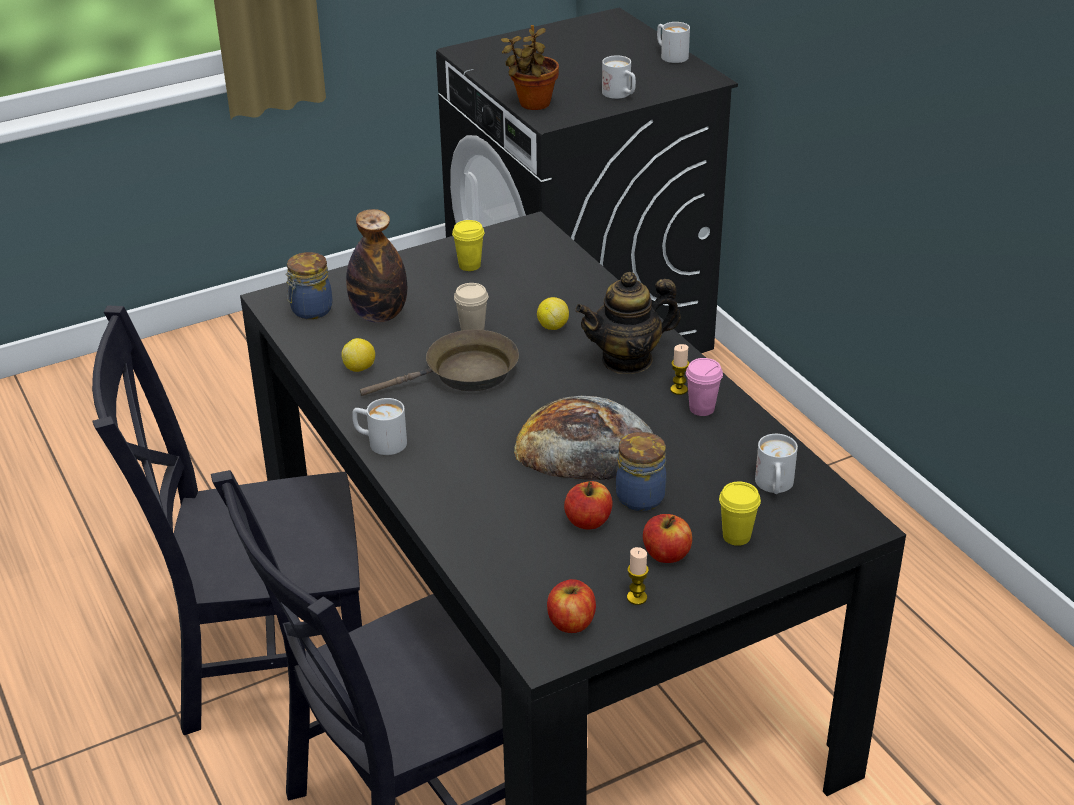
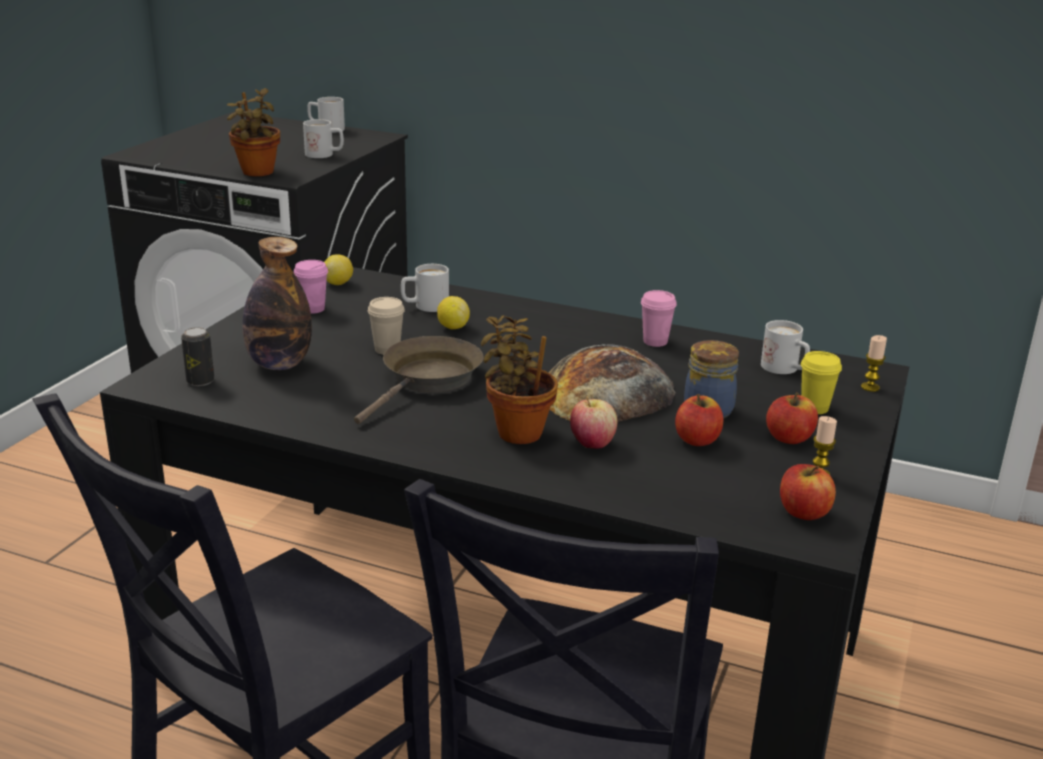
camera: 40 degrees left, 10 degrees down
(310, 310) = (200, 381): jar -> can
(360, 368) = (321, 406): lemon -> lemon (338, 283)
(380, 442) = (429, 452): white mug -> white mug (424, 306)
(465, 451) = (517, 431): none -> potted plant
(469, 265) = (313, 309): yellow cup -> pink cup
(503, 487) = (592, 443): none -> apple
(627, 359) = (549, 330): teapot -> none
(679, 389) = (619, 336): candle -> candle (870, 387)

